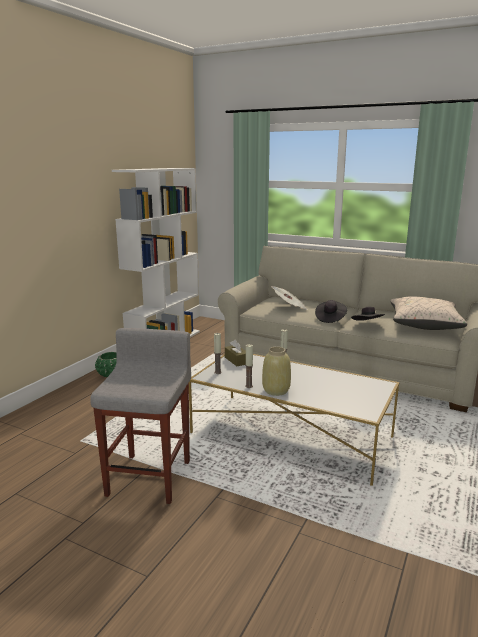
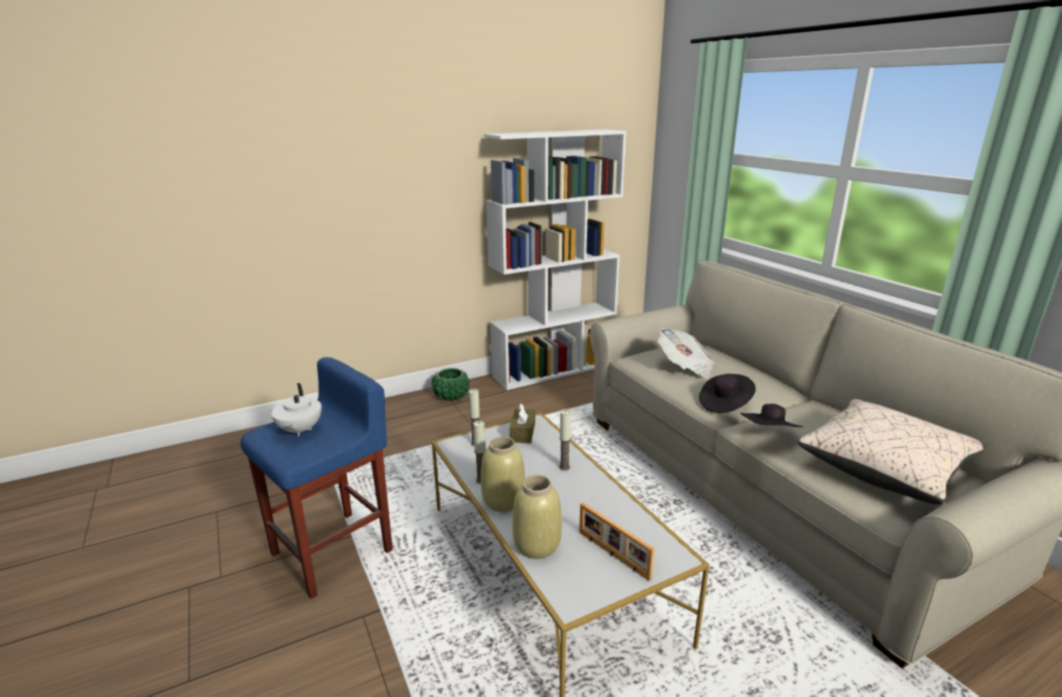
camera: 35 degrees right, 5 degrees up
(134, 380) = (299, 431): none -> white teapot
(150, 477) = (334, 551): grey stool -> blue stool
(320, 401) = (537, 545): none -> beige vase
(358, 392) = (612, 555): none -> picture frame

